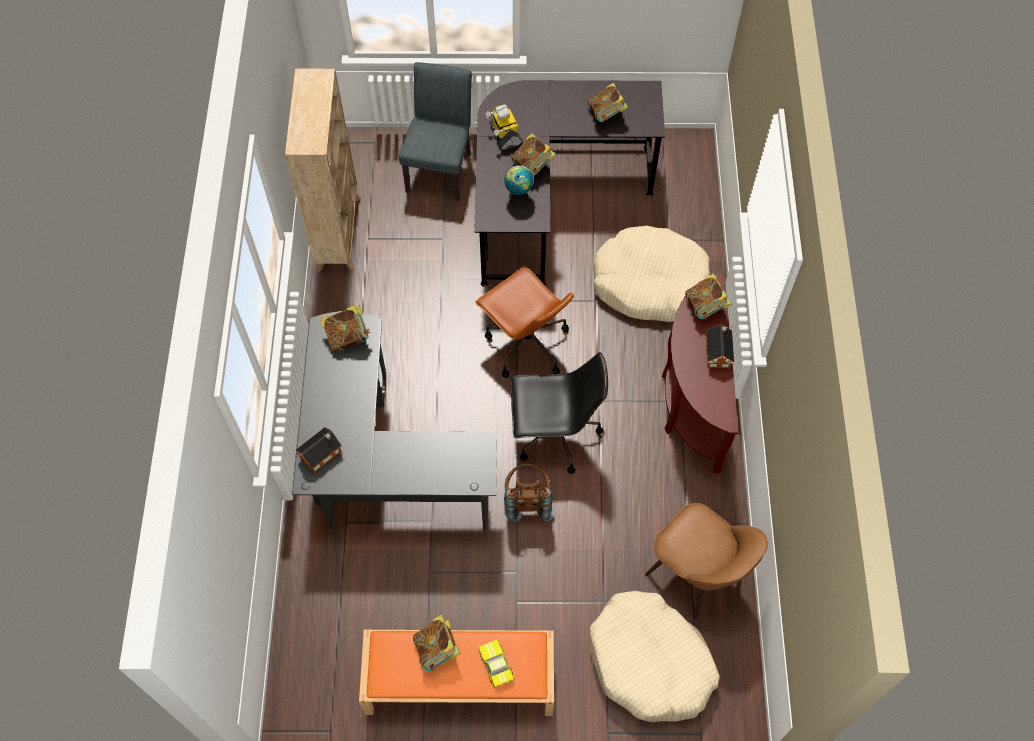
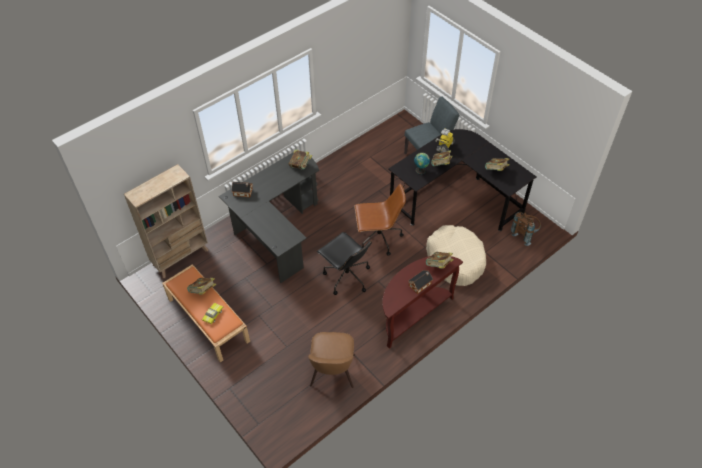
camera: 50 degrees right, 10 degrees down
(339, 233) = (362, 147): beige bookcase -> beige bookcase (181, 257)
(526, 344) = (378, 238): brown office chair -> brown office chair turned 105 degrees counterclockwise
(527, 500) = (307, 288): brown backpack -> brown backpack (525, 234)
(649, 662) = (274, 382): beige dog bed -> none

